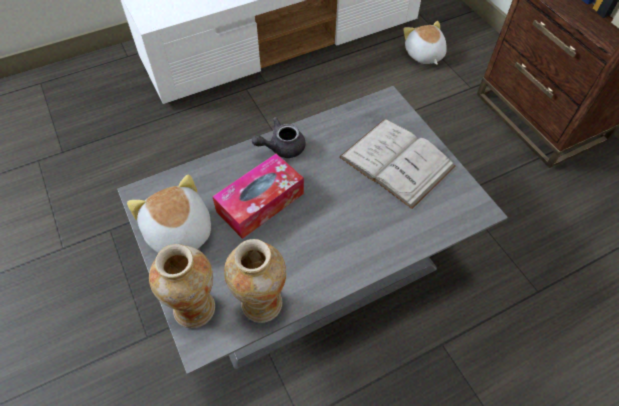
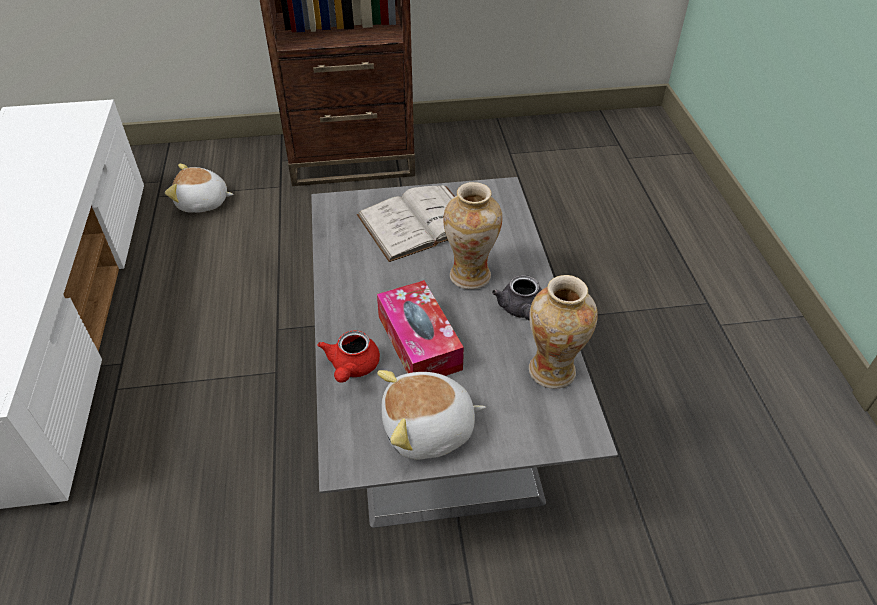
camera: 70 degrees left, 10 degrees down
(195, 308) = (540, 431): vase -> vase (470, 275)
(222, 170) = (352, 367): none -> red teapot
(281, 147) = (347, 305): grey teapot -> grey teapot (521, 310)

